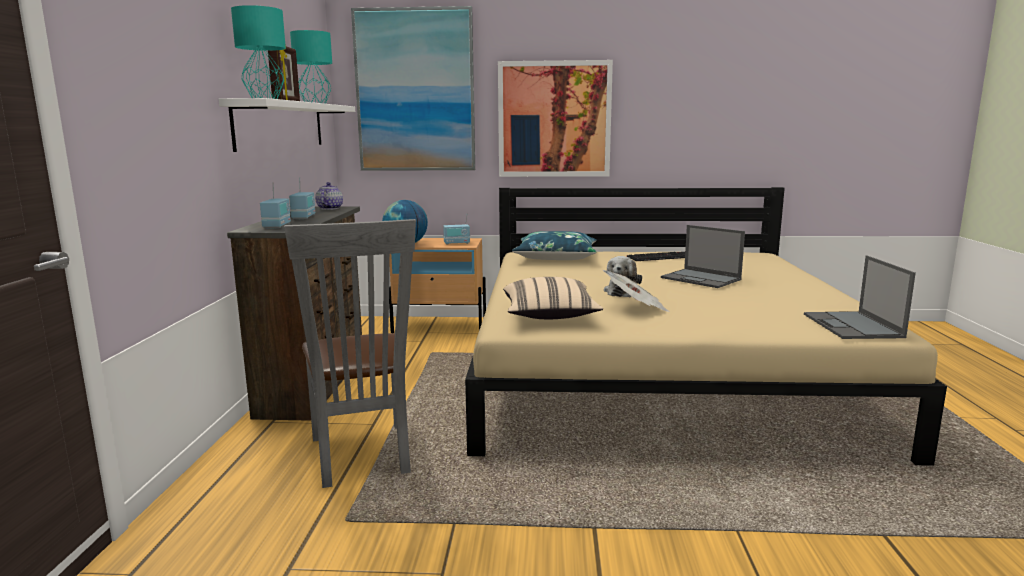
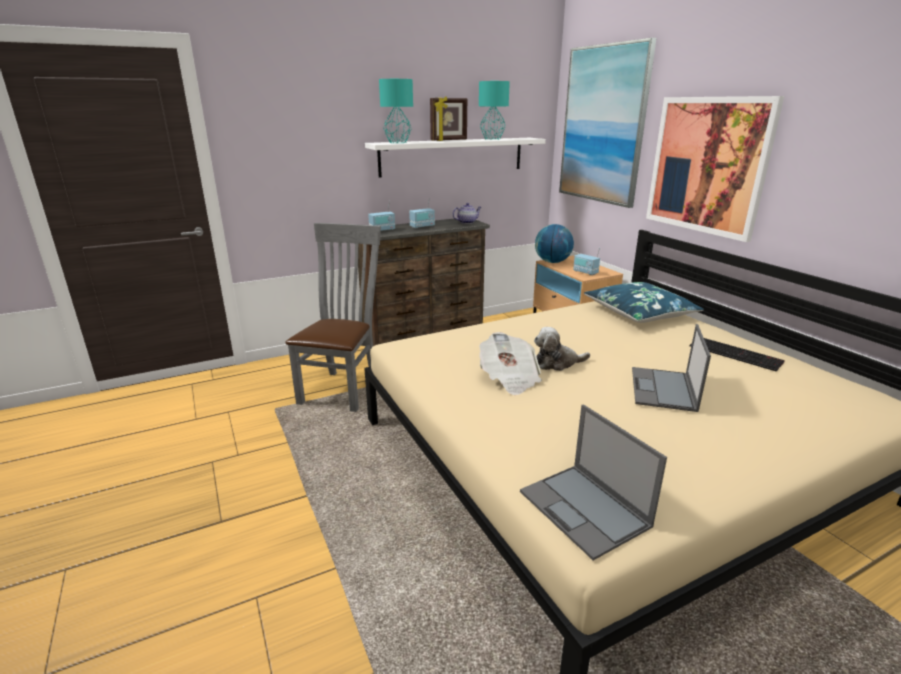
camera: 60 degrees right, 10 degrees up
(363, 458) = (343, 388): grey chair -> grey chair turned 150 degrees clockwise
(549, 316) = (442, 352): beige pillow -> none
(853, 326) = (585, 509): laptop -> laptop turned 90 degrees counterclockwise

